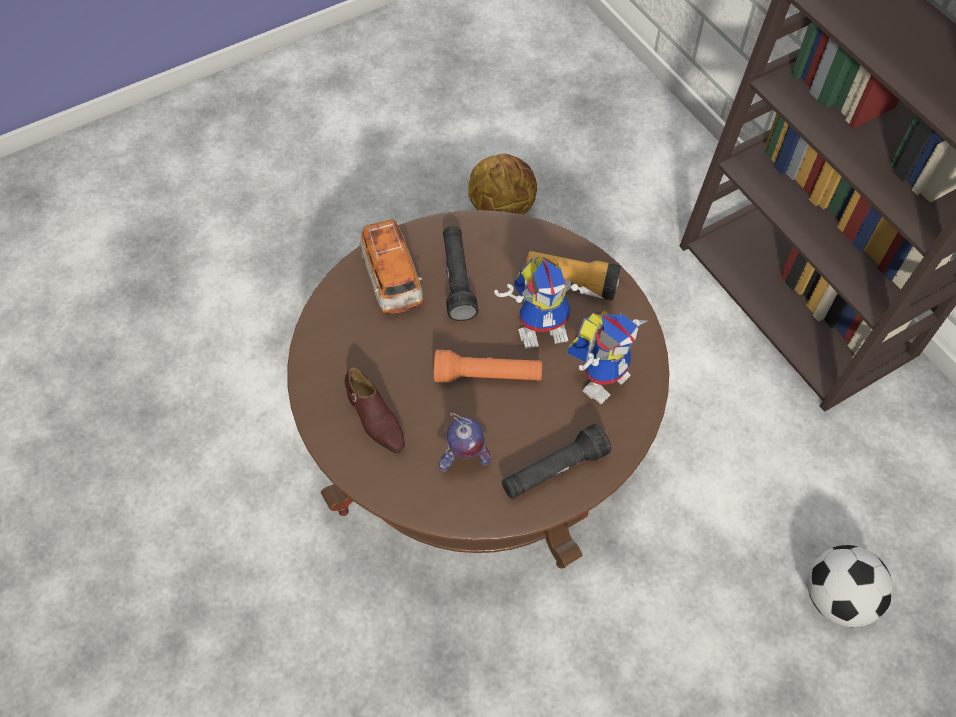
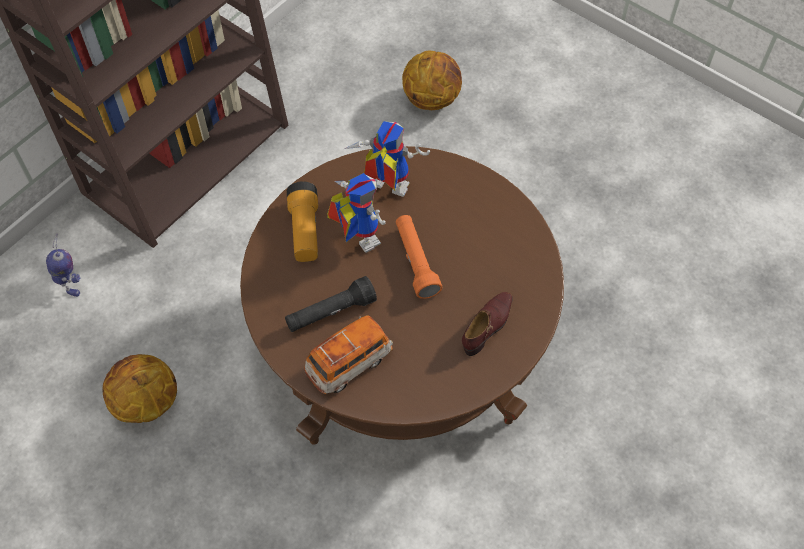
camera: 110 degrees left, 0 degrees up
(463, 461) = (495, 254): toy robot -> toy robot (70, 284)
(554, 470) = (476, 197): black flashlight -> none
(837, 598) = (432, 99): football -> basketball

